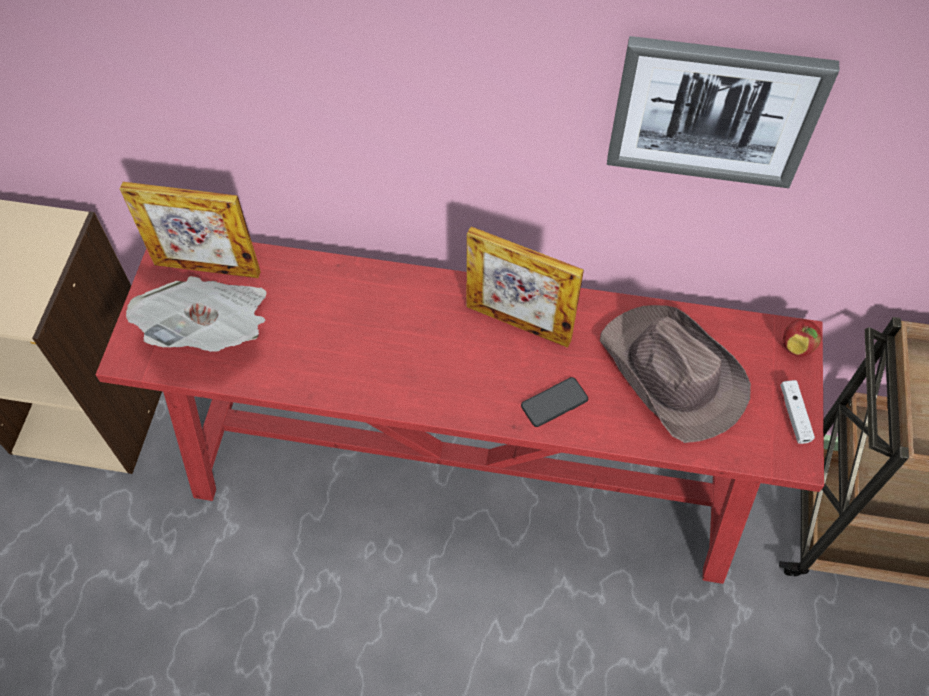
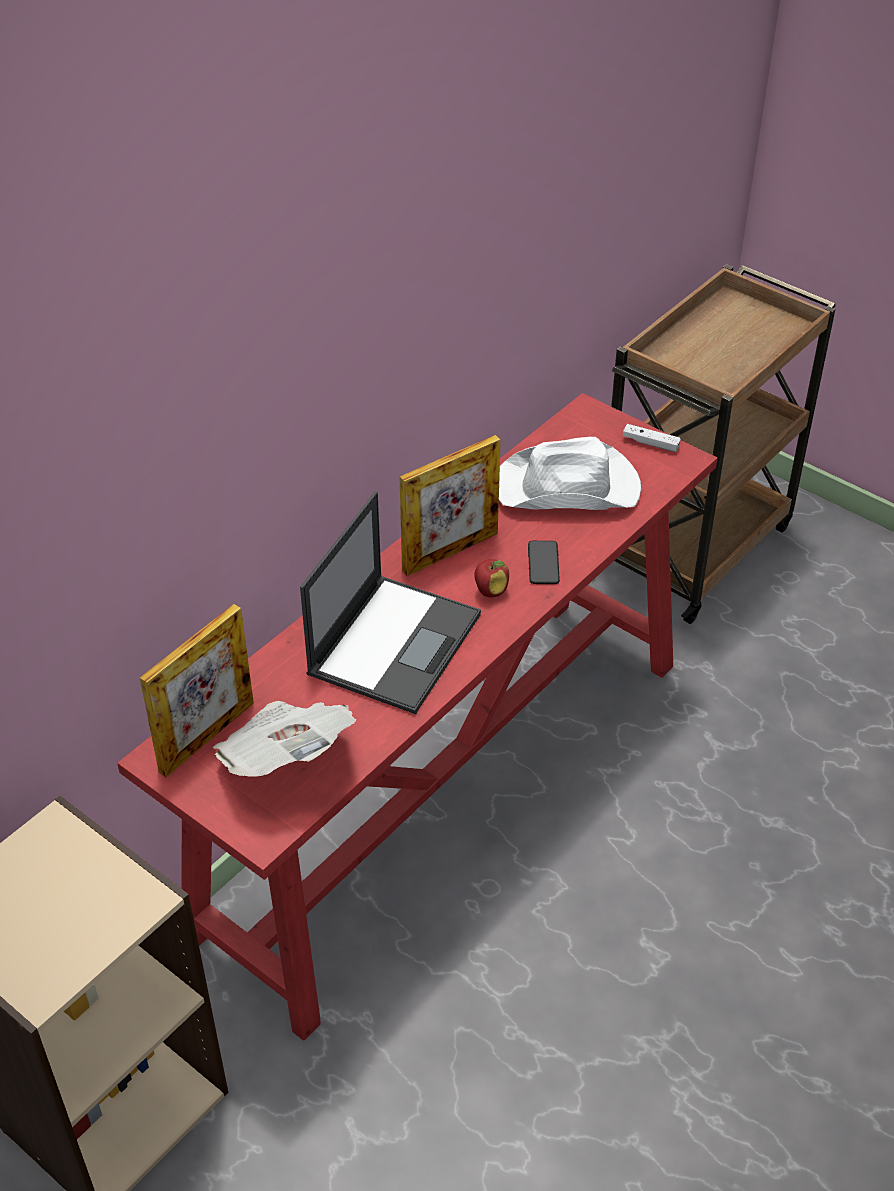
camera: 60 degrees left, 15 degrees down
(382, 338) = (395, 642): none -> laptop
(671, 374) = (568, 488): brown hat -> white hat
(714, 111) = (488, 253): picture -> none
(796, 347) = (594, 415): apple -> apple (491, 591)

